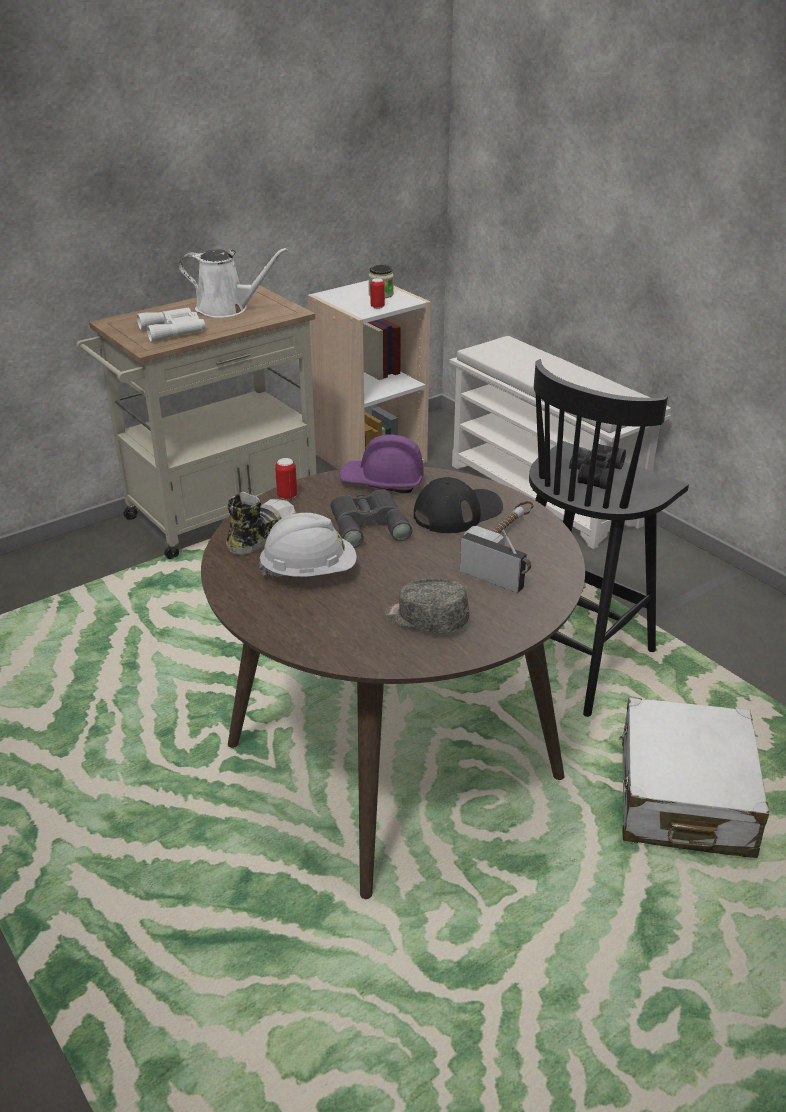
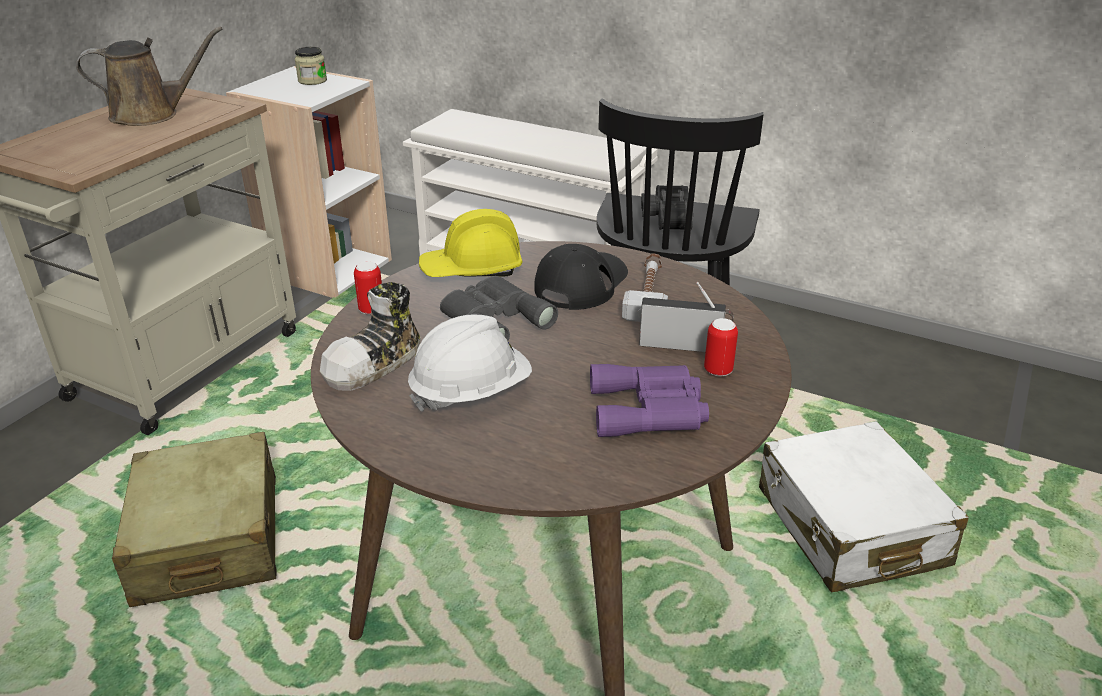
camera: 25 degrees left, 0 degrees up
(171, 647) = (208, 540): none -> beige suitcase
(174, 330) = (99, 147): white binoculars -> none
(227, 309) = (151, 115): white watering can -> brown watering can
(260, 535) = (375, 364): shoe -> shoe turned 150 degrees counterclockwise
(377, 307) = (318, 93): can -> can (718, 371)
(383, 482) = (472, 269): purple hard hat -> yellow hard hat
(426, 619) = (650, 410): grey cap -> purple binoculars

